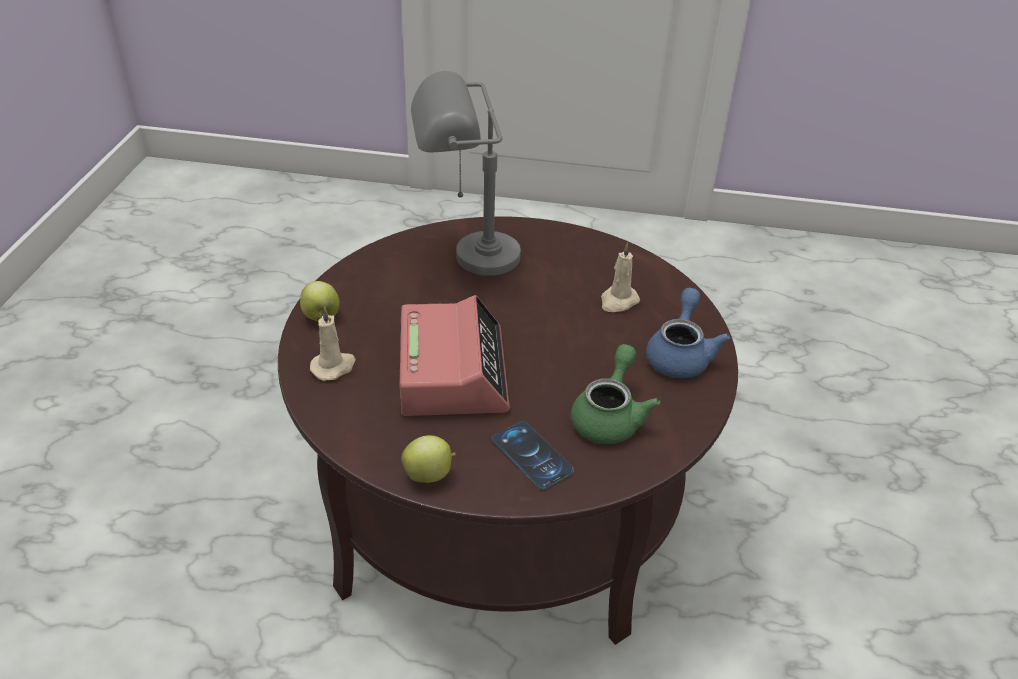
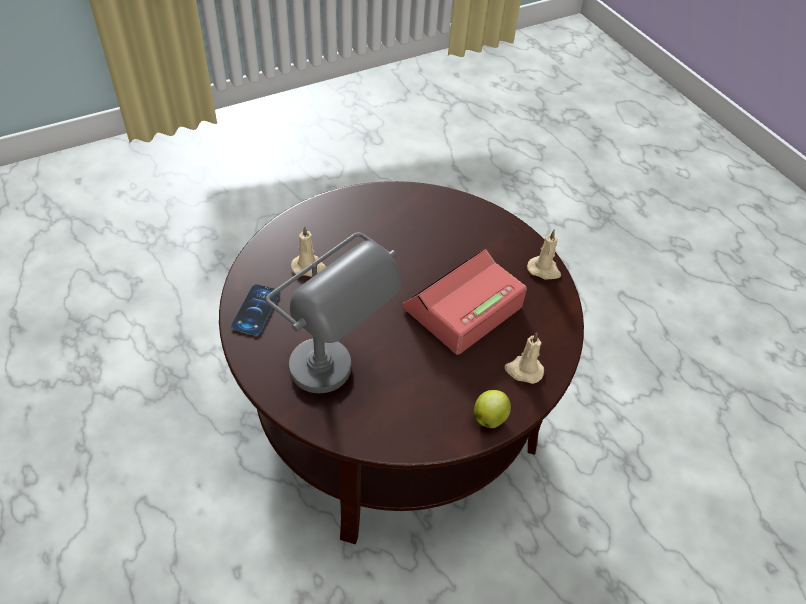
camera: 130 degrees left, 10 degrees up
(429, 475) = (544, 270): apple -> beige candle
(532, 455) = (485, 239): phone -> phone (256, 310)
(610, 416) = (423, 223): green teapot -> none
(680, 354) = (338, 217): blue teapot -> none

